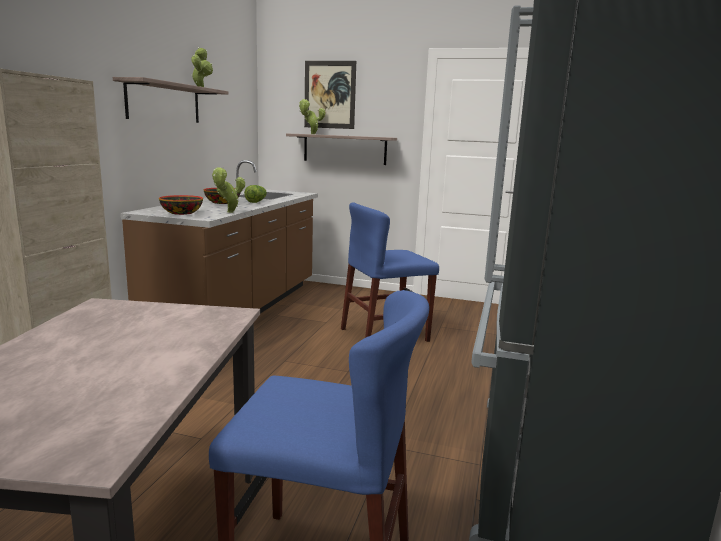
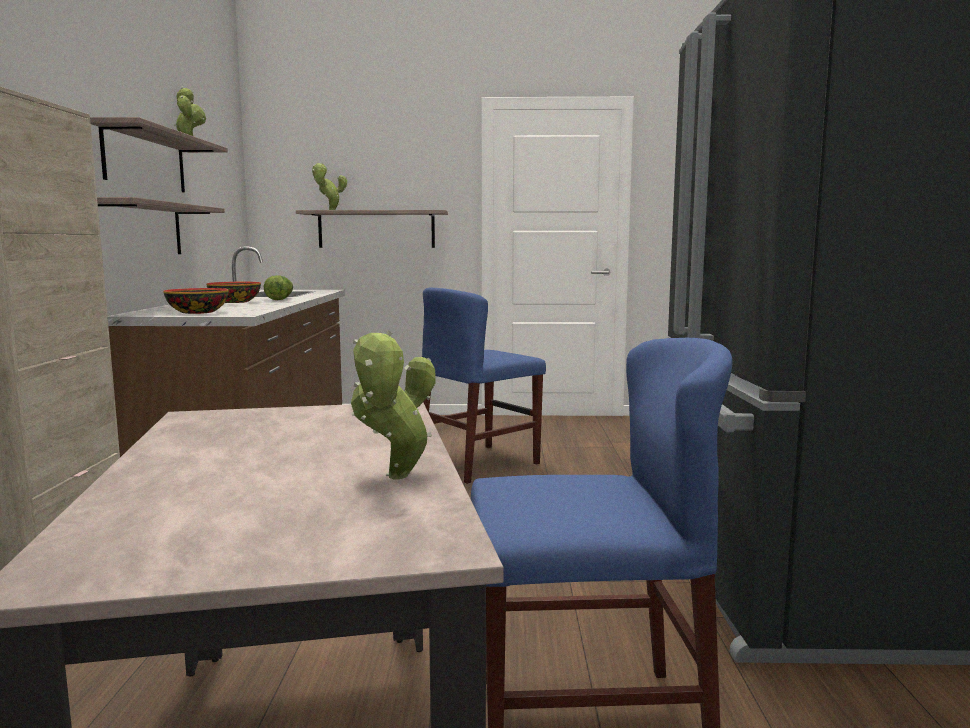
camera: 15 degrees left, 5 degrees down
(158, 151) = (141, 229): none -> shelf
(228, 212) = (263, 309): potted plant -> potted plant (395, 479)
(329, 95) = (351, 158): picture -> none

